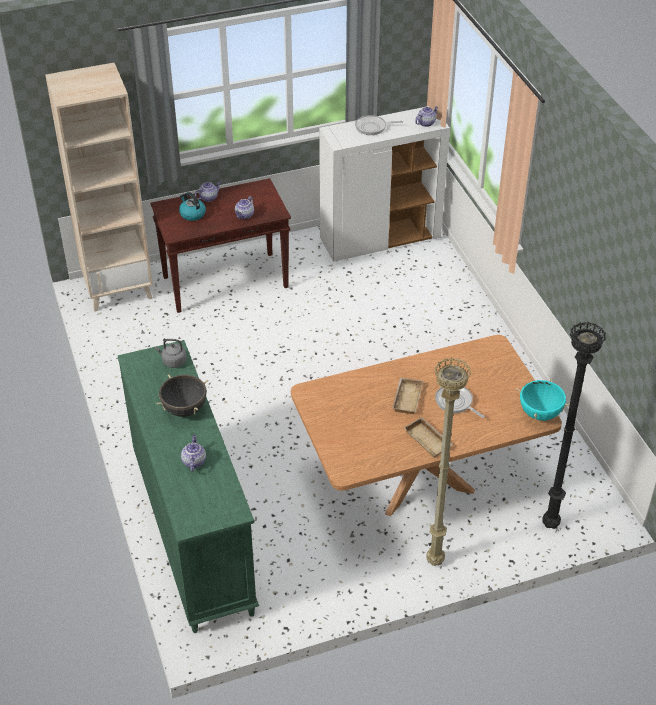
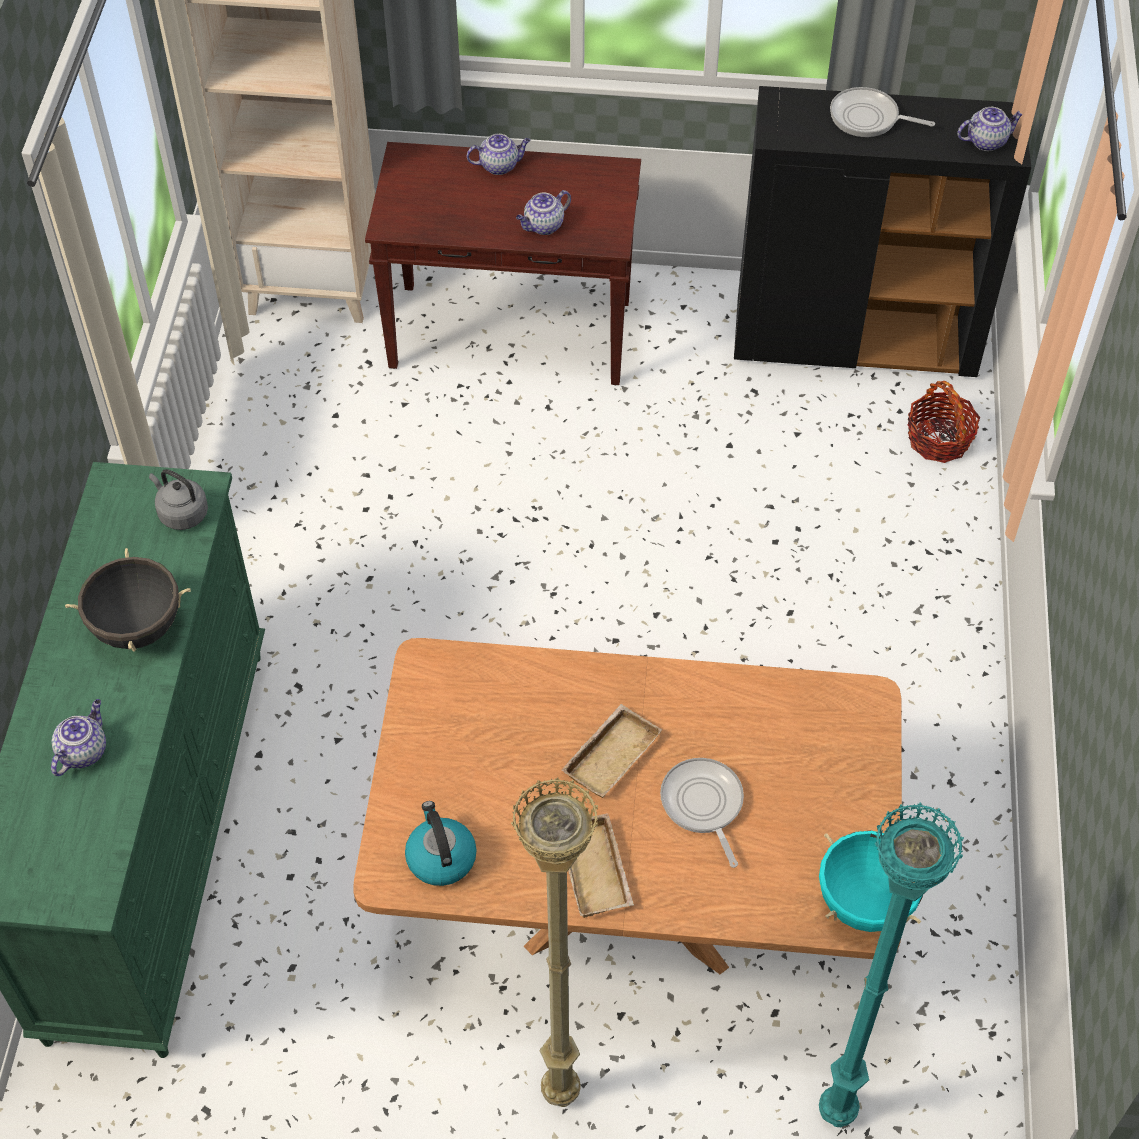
camera: 25 degrees right, 10 degrees up
(192, 214) = (448, 191): kettle -> kettle (440, 857)
(380, 239) = (856, 340): white cabinet -> black cabinet
(439, 266) = (939, 440): none -> basket
(550, 525) = (834, 1114): black floor lamp -> turquoise floor lamp

